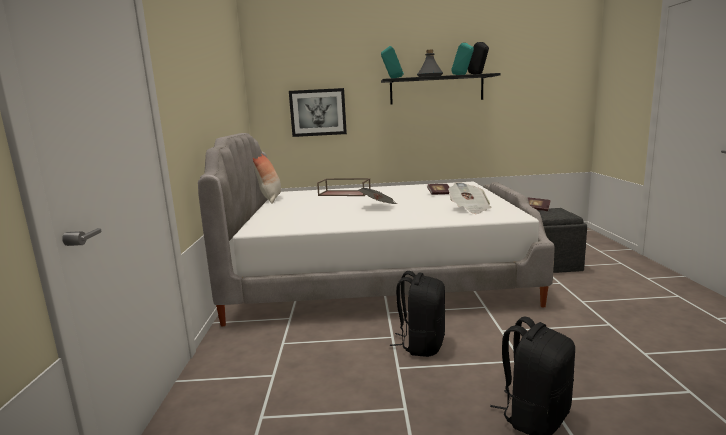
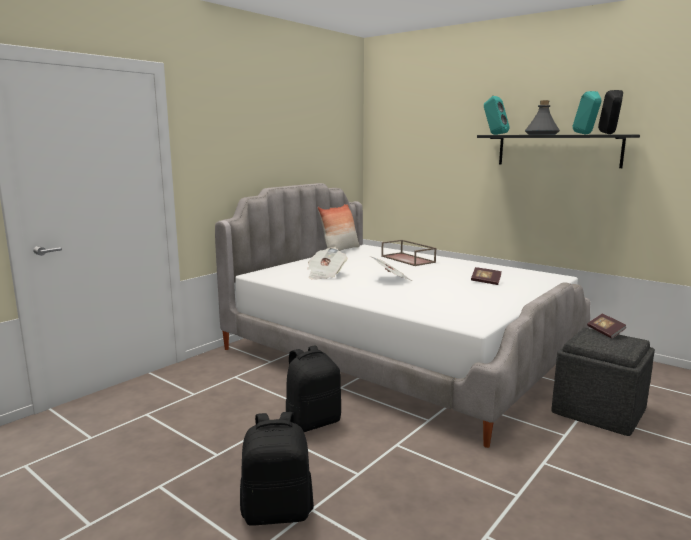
camera: 40 degrees right, 0 degrees up
(318, 112) = (423, 166): picture -> none
(469, 209) = (456, 305): newspaper -> newspaper (325, 275)

